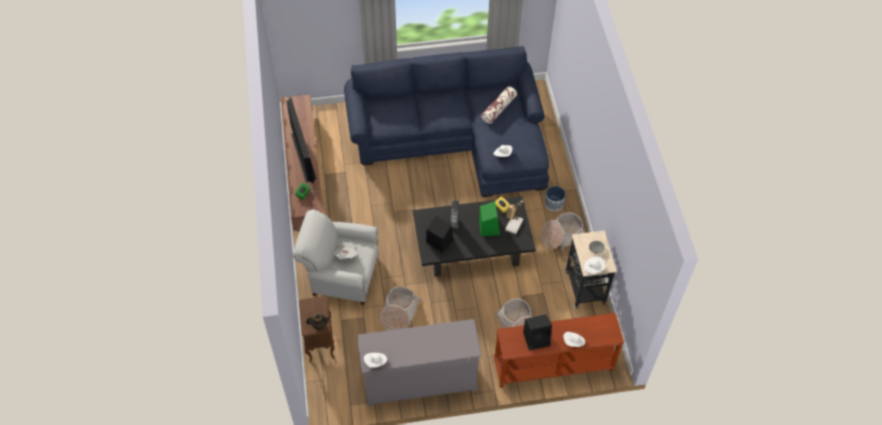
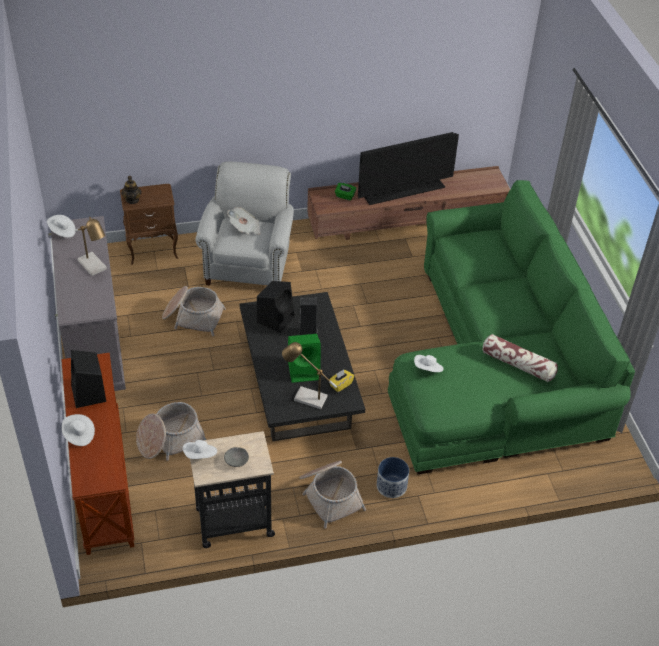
camera: 85 degrees right, 10 degrees down
(419, 336) = (95, 267): none -> table lamp
(456, 138) = (497, 366): blue sofa -> green sofa

